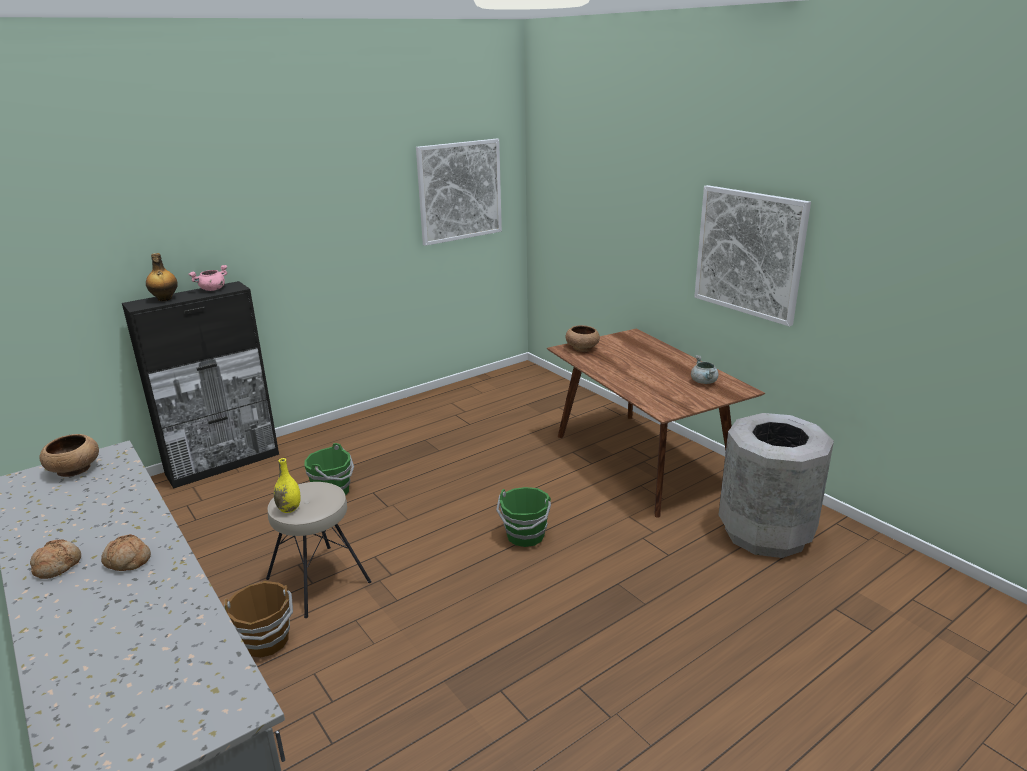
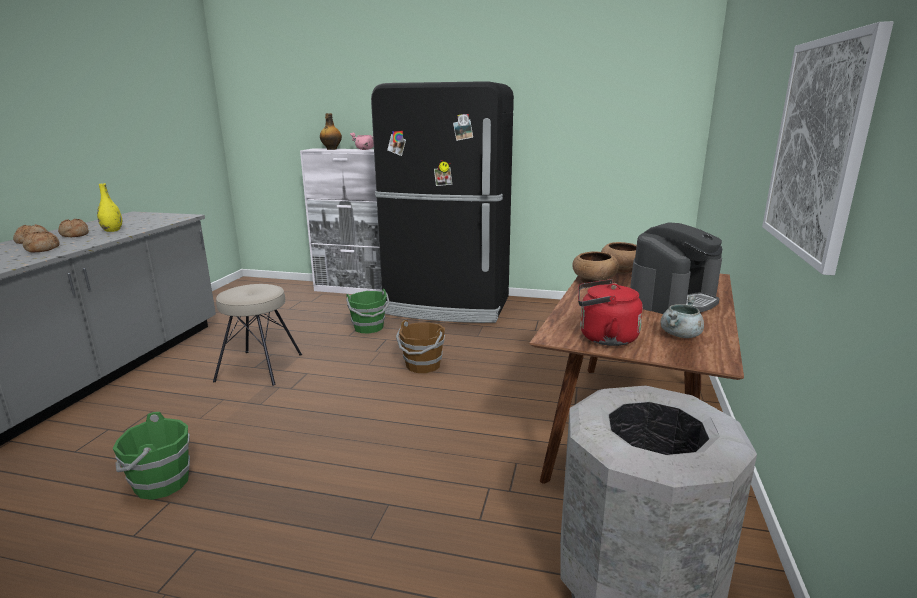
camera: 50 degrees right, 5 degrees down
(74, 469) = (155, 217): brown bowl -> brown bowl (593, 281)
(76, 534) = (74, 235): none -> bread
(224, 464) = (356, 290): black cabinet -> white cabinet
(266, 641) = (177, 381): brown bucket -> brown bucket (422, 366)
(289, 509) = (231, 291): yellow vase -> yellow vase (112, 230)
(357, 437) = (446, 306): none -> black fridge
(460, 191) = (618, 101): picture -> none
(525, 536) = (407, 420): green bucket -> green bucket (160, 483)
(653, 360) = (672, 299): none -> coffee machine
(683, 401) = (604, 338): none -> red kettle

